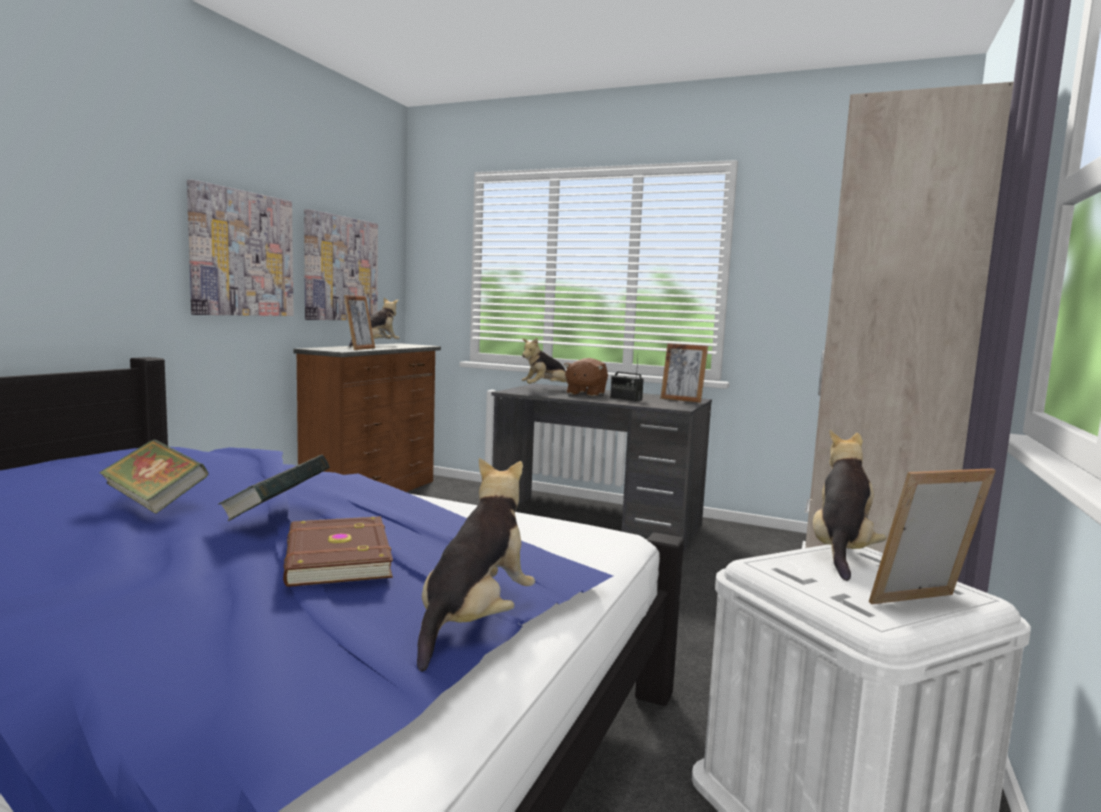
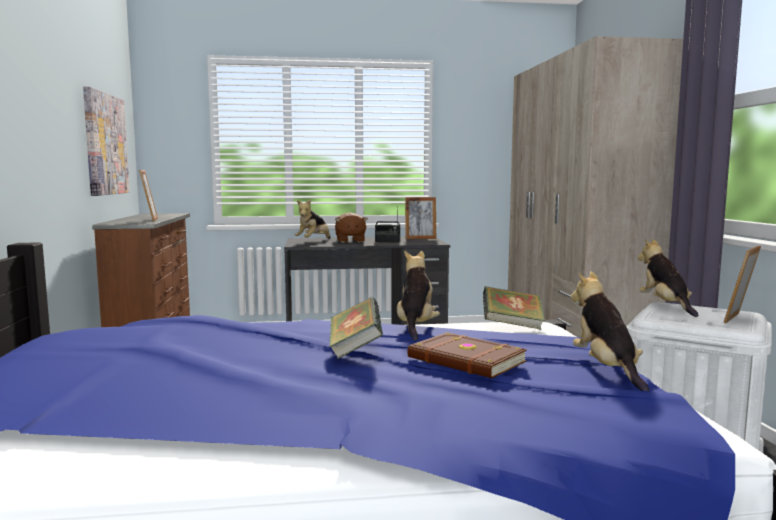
camera: 30 degrees left, 0 degrees up
(155, 502) = (240, 361): book -> book (512, 326)
(242, 254) = (53, 132): picture -> none
(376, 345) = (142, 216): plush toy -> plush toy (416, 326)

